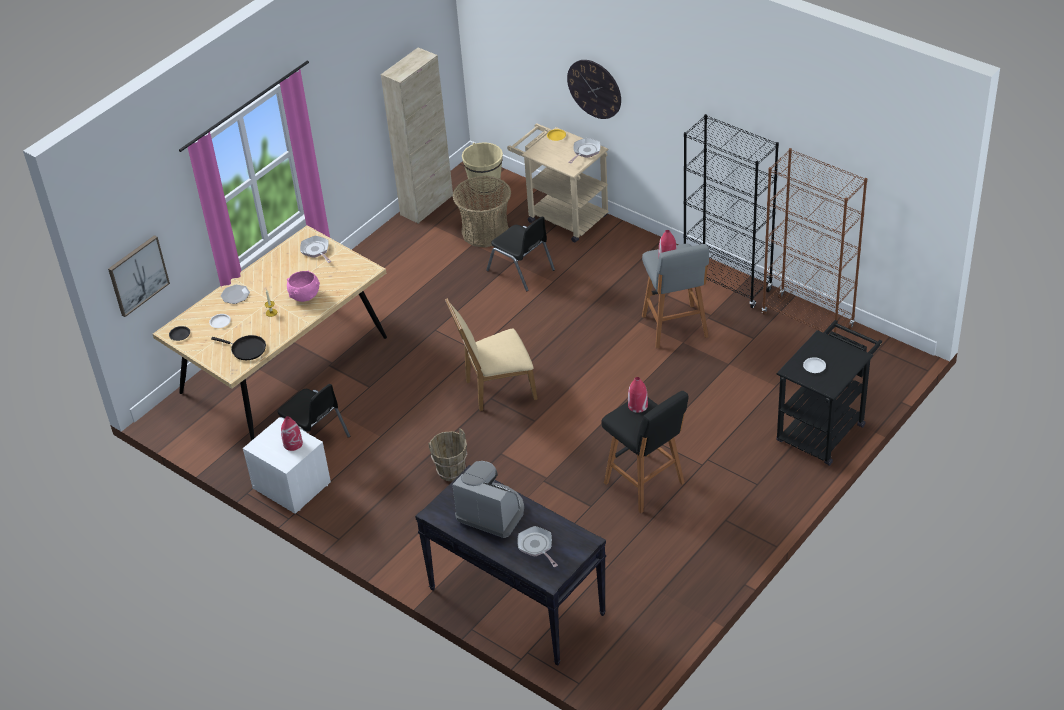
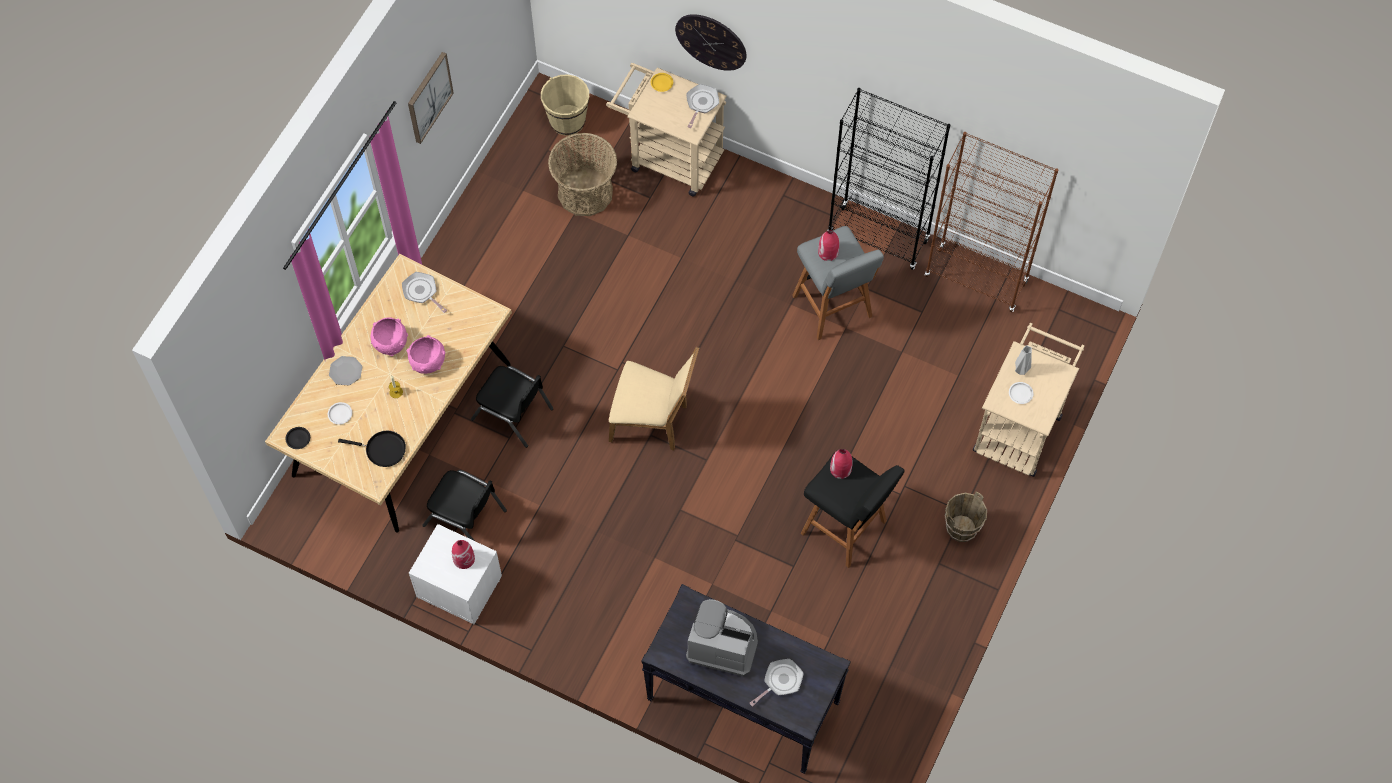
camera: 15 degrees left, 20 degrees up
(138, 275) = (248, 398): picture -> picture (429, 97)
(278, 281) = (390, 344): none -> pink bowl
(427, 205) = (505, 159): beige cabinet -> none
(451, 472) = (632, 542): brown bucket -> brown bucket (961, 529)
(496, 389) = (653, 421): beige chair -> beige chair turned 135 degrees counterclockwise
(521, 270) = (640, 245): black chair -> black chair (513, 414)
(536, 546) = (780, 681): frying pan -> frying pan turned 90 degrees clockwise
(819, 350) = (1022, 370): none -> grey vase
(824, 428) = (1020, 426): black cart -> beige cart

